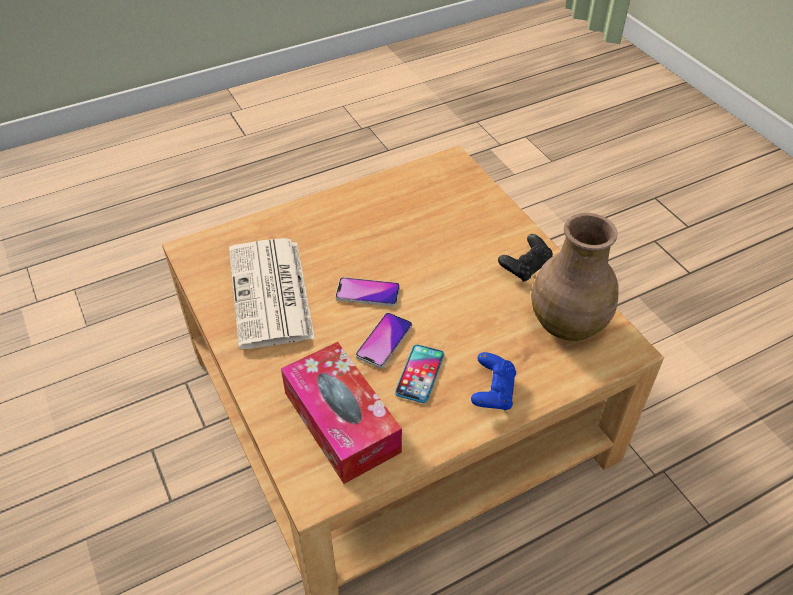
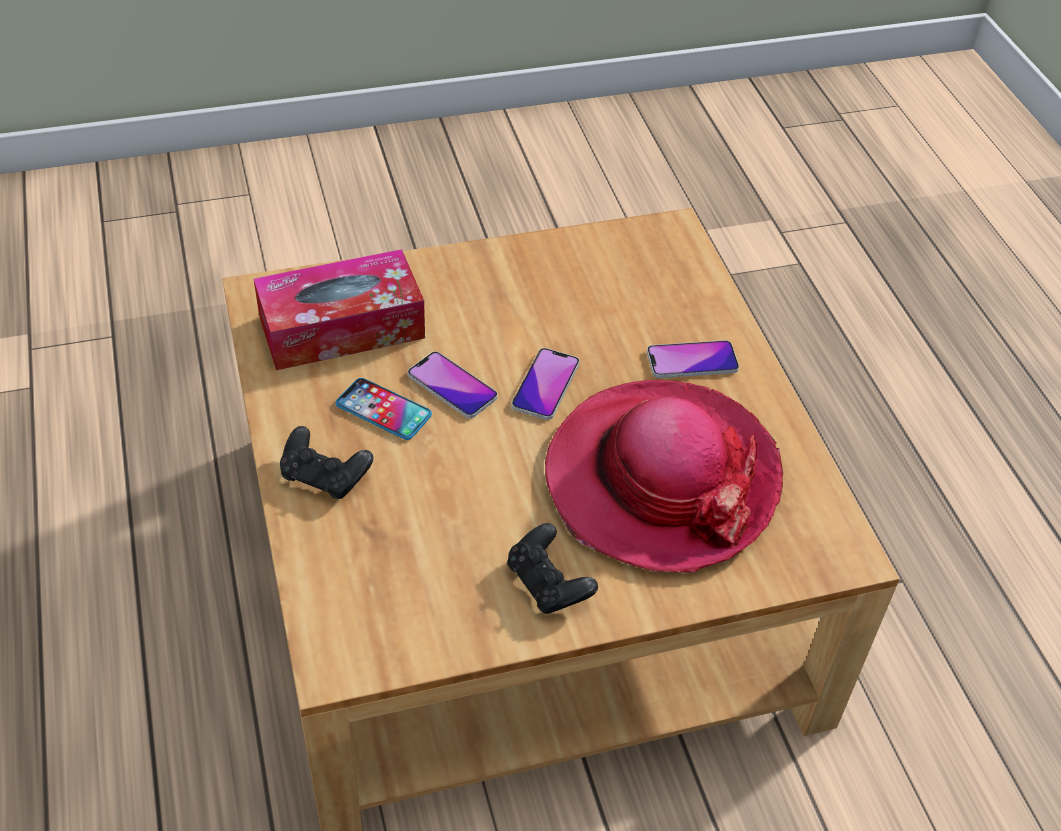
camera: 100 degrees right, 0 degrees up
(271, 294) = (570, 293): newspaper -> none
(324, 228) = (692, 361): none -> phone
(429, 231) = (661, 479): none -> hat
(493, 391) = (325, 477): blue game controller -> black game controller
(568, 323) = (412, 602): brown vase -> none

